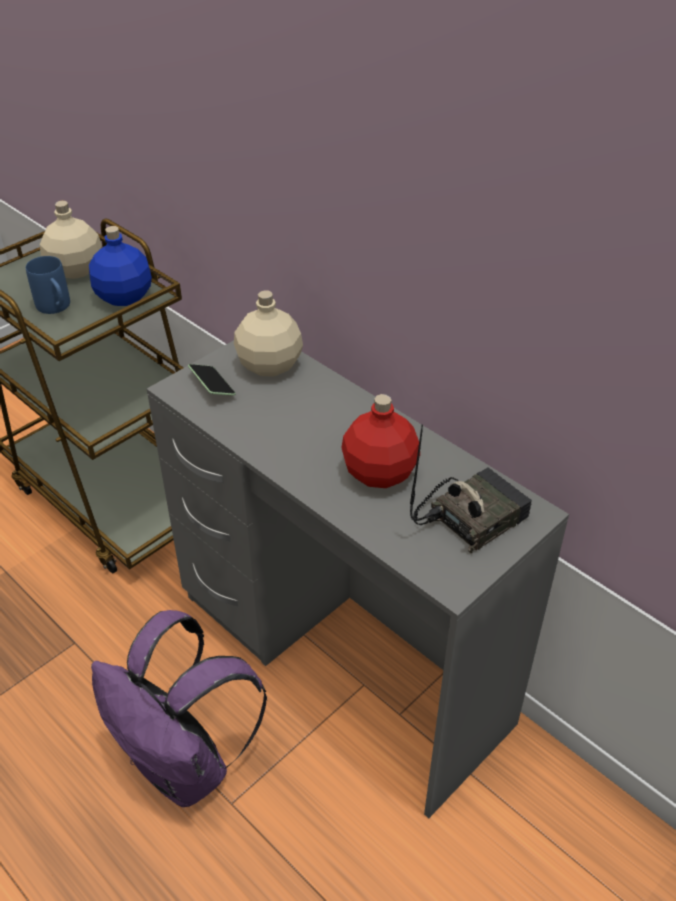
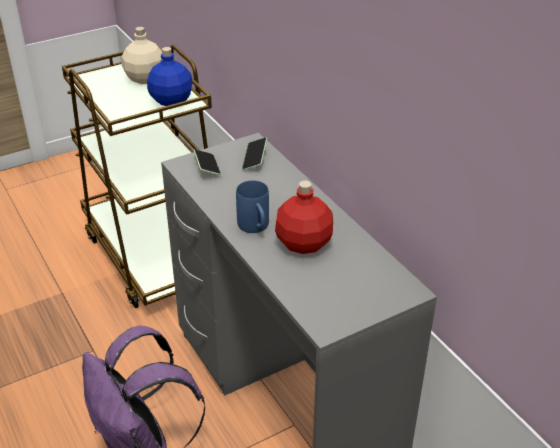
camera: 15 degrees right, 5 degrees down
(56, 308) = (122, 101): blue mug -> blue mug (255, 228)
(270, 364) = (254, 159): beige bottle -> phone
(470, 516) = (358, 284): radio -> none

